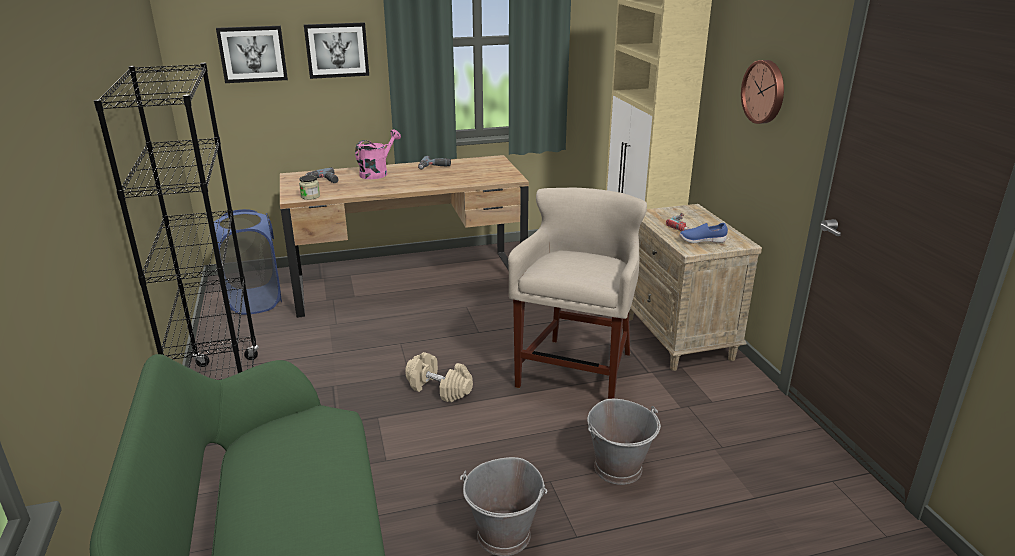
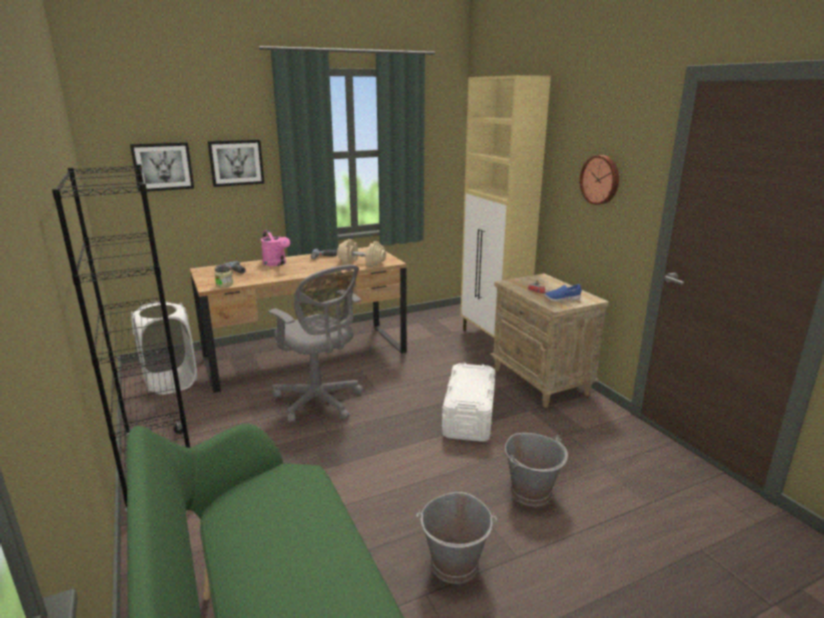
camera: 10 degrees left, 5 degrees down
(254, 301) = (170, 382): blue laundry basket -> white laundry basket
(377, 173) = (276, 264): pink watering can -> pink watering can turned 120 degrees clockwise
(409, 340) = (320, 403): none -> grey office chair
(438, 389) = (357, 441): beige dumbbell -> beige dumbbell (361, 262)
(576, 372) = (469, 416): beige stool -> white storage box

